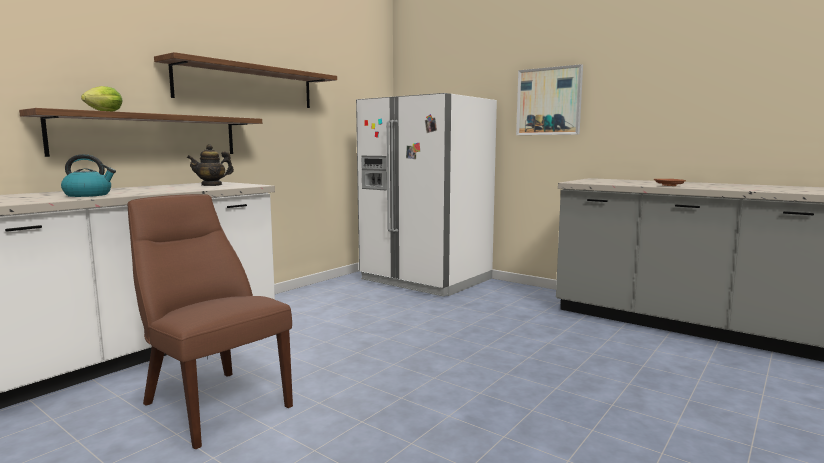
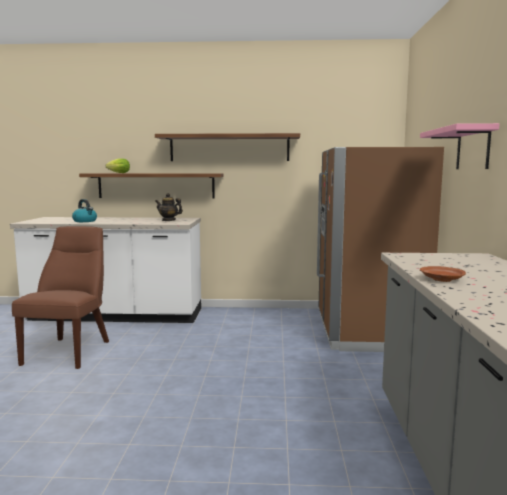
camera: 55 degrees right, 0 degrees up
(426, 280) = (367, 332): white fridge -> brown fridge
(549, 101) = (473, 148): picture -> pink shelf

